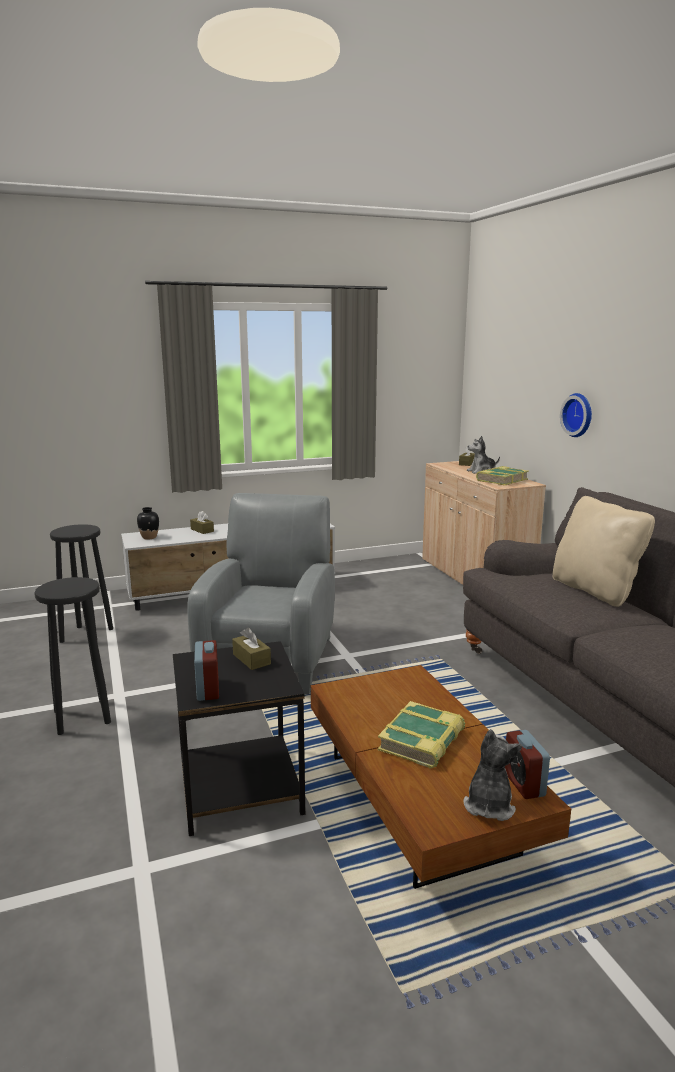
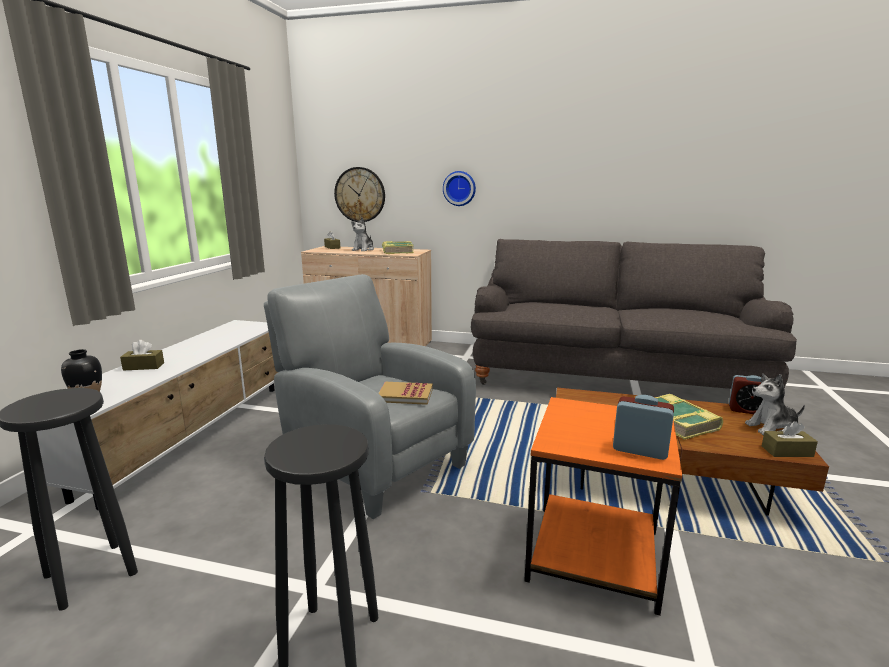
camera: 55 degrees left, 0 degrees up
(238, 787) = (592, 556): black side table -> orange side table
(251, 659) = (582, 416): brown tissue box -> brown tissue box (787, 451)
(259, 604) = (405, 395): none -> book
(488, 805) = (772, 428): plush toy -> plush toy turned 60 degrees counterclockwise
(500, 409) = (360, 195): none -> wall clock
(595, 591) = (568, 303): beige pillow -> none

